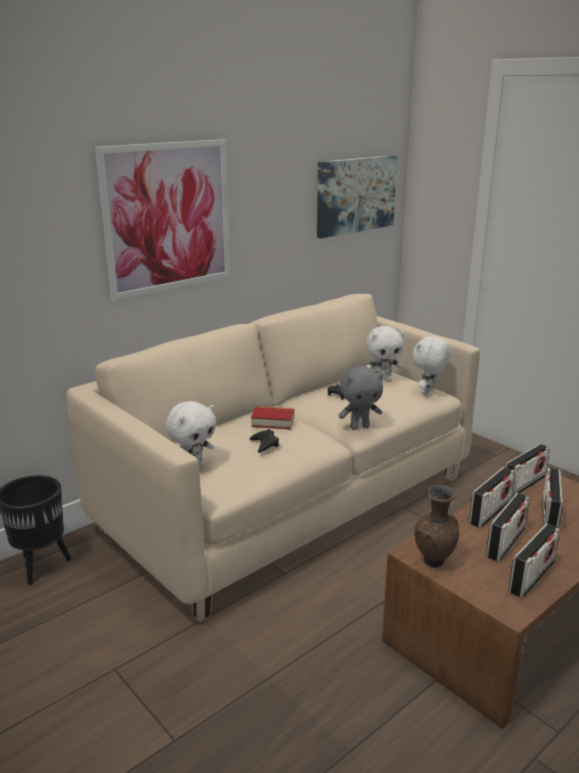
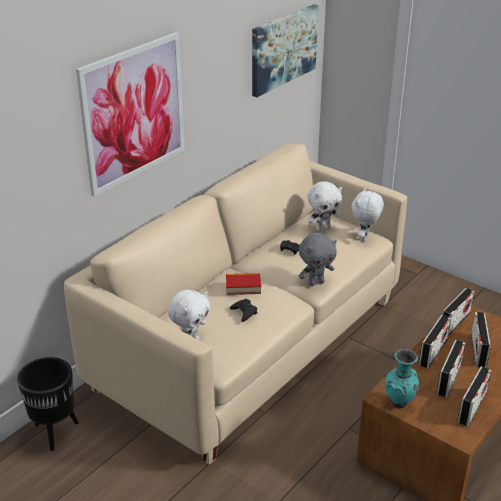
camera: 10 degrees left, 10 degrees up
(434, 563) = (399, 404): brown vase -> turquoise vase

